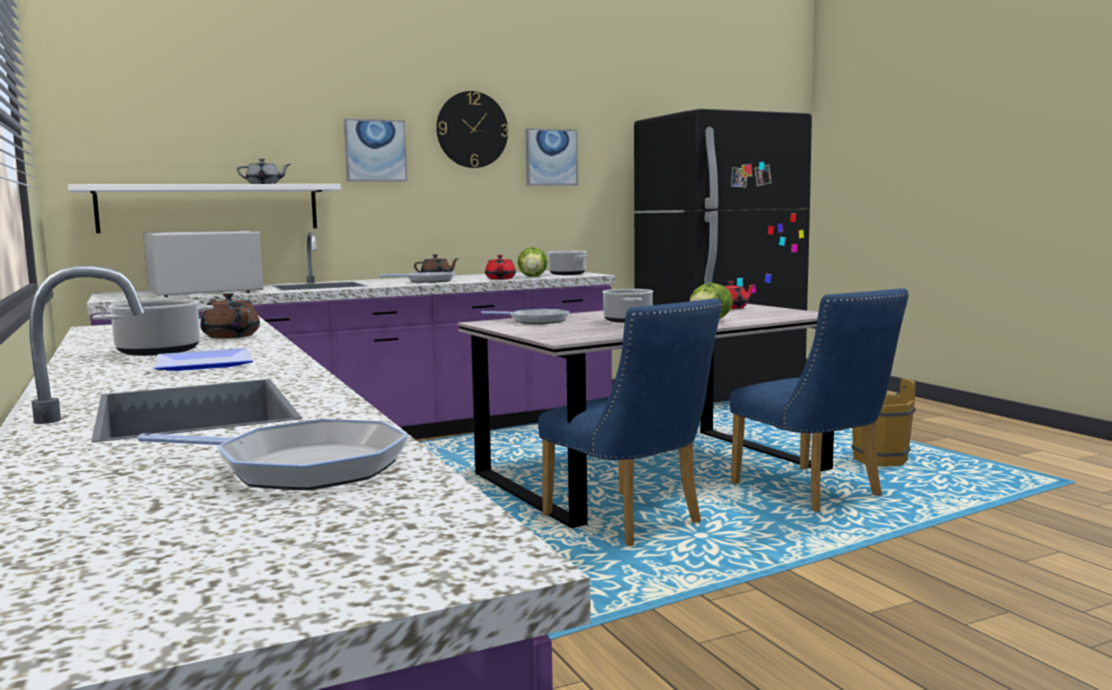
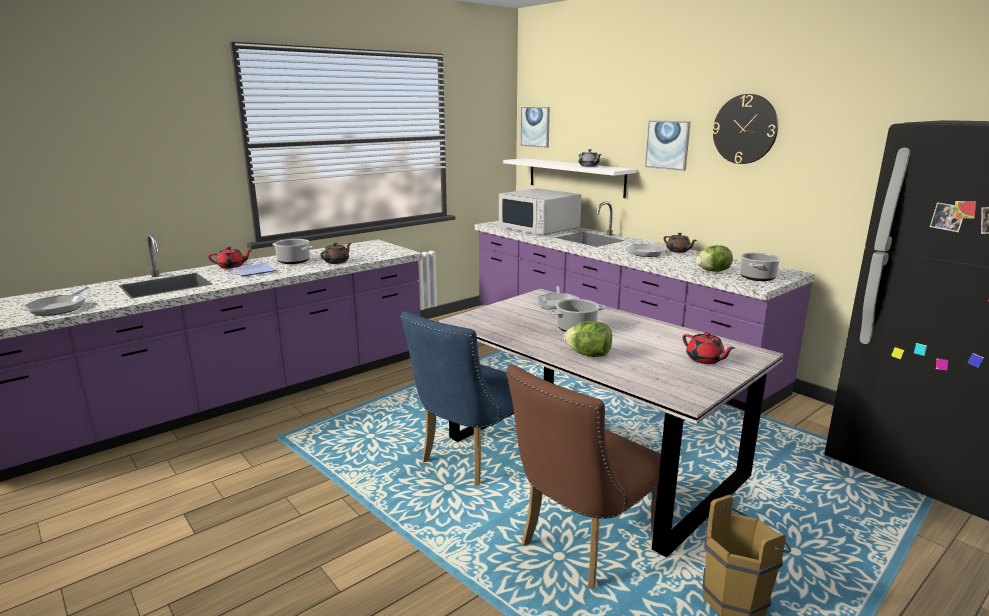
camera: 75 degrees right, 10 degrees up
(204, 291) = (539, 228): white microwave -> white microwave turned 90 degrees clockwise
(500, 279) = (682, 265): red teapot -> red teapot (232, 266)
(551, 157) = (821, 158): picture -> picture (535, 127)
(814, 493) = (580, 544): blue chair -> brown chair

